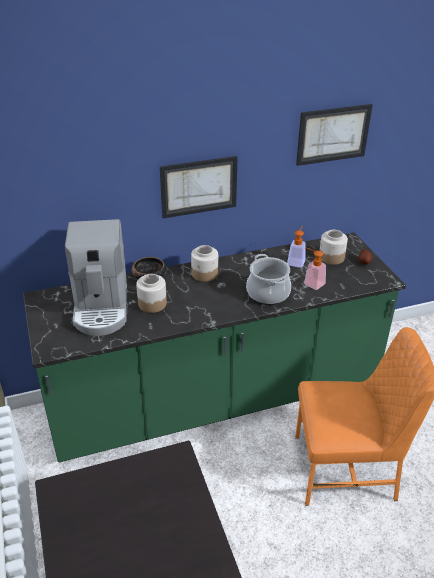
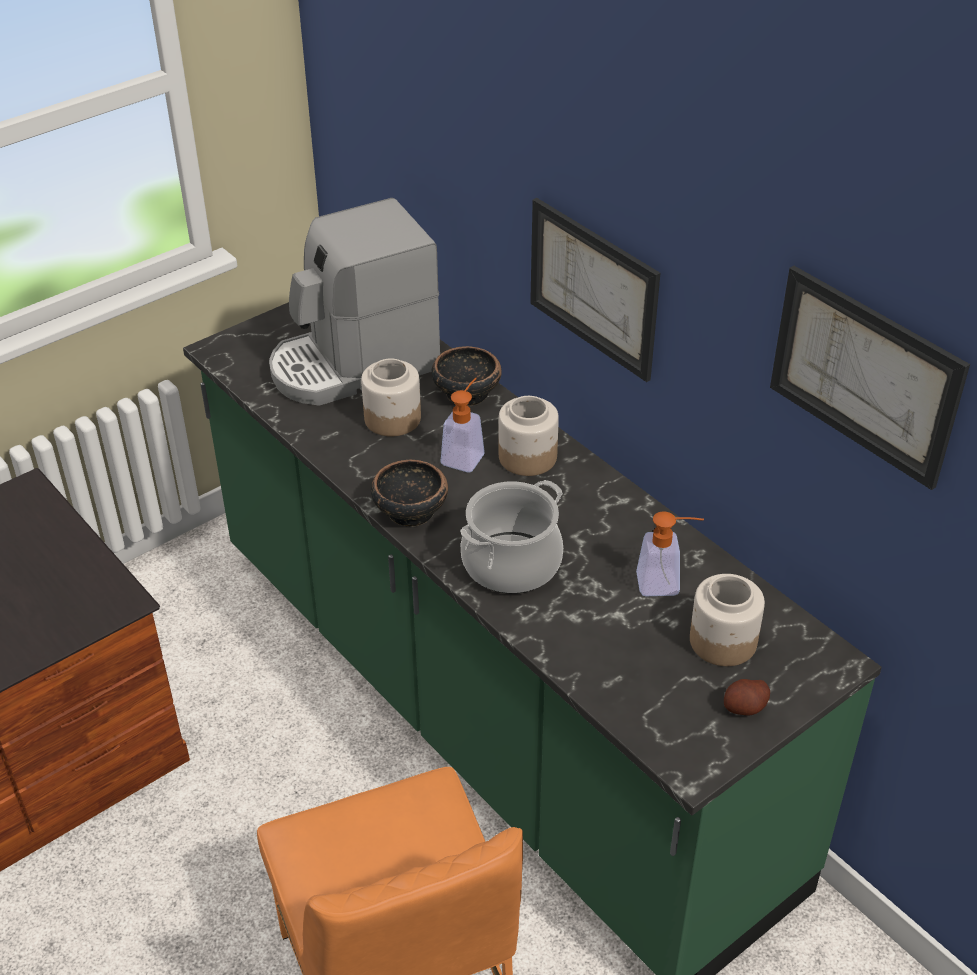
camera: 70 degrees right, 5 degrees up
(220, 313) = (409, 511): none -> bowl
(311, 282) = (592, 624): soap dispenser -> soap dispenser (466, 455)

